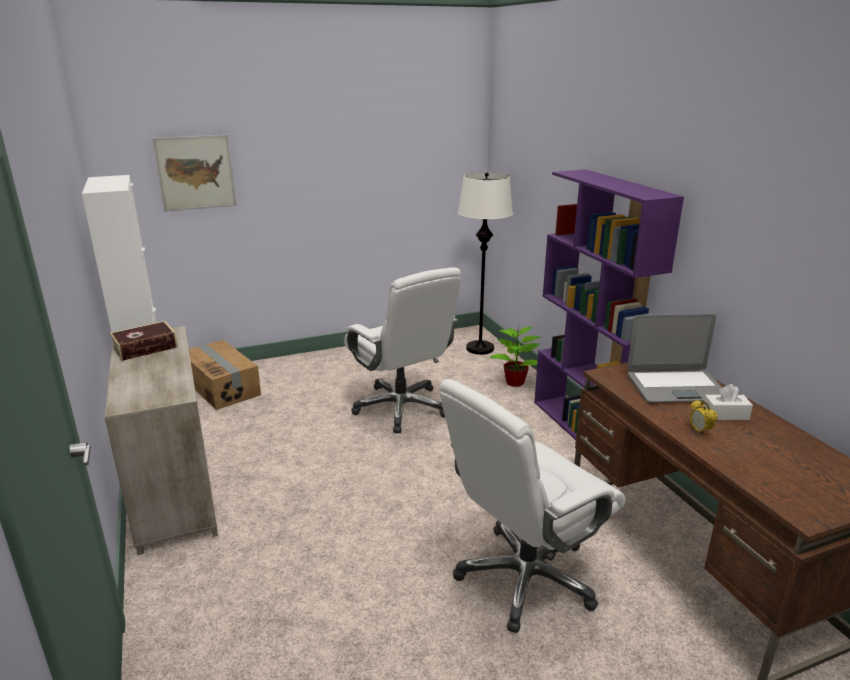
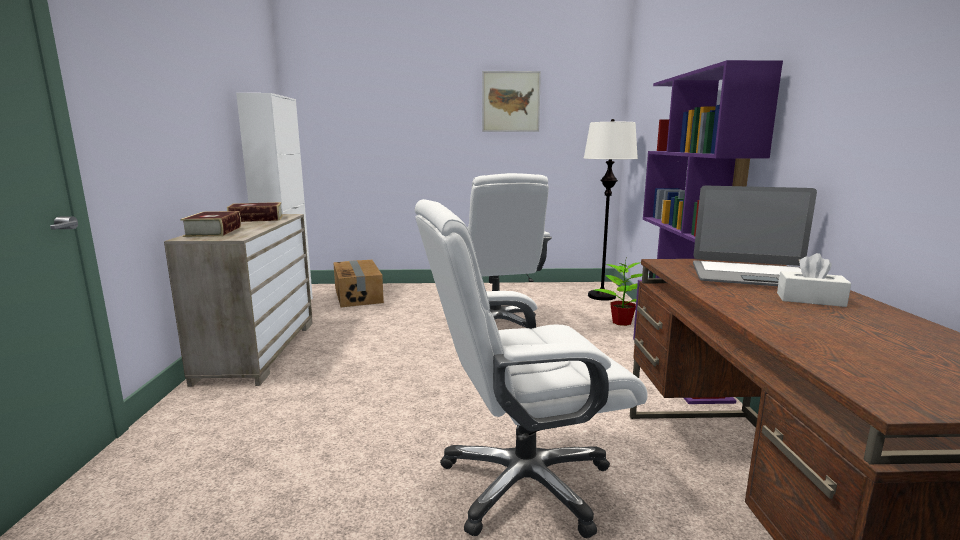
camera: 20 degrees right, 10 degrees down
(135, 386) = (213, 231): none -> book
(195, 173) = (362, 114): picture -> picture (511, 101)
(699, 431) = (758, 307): alarm clock -> none

